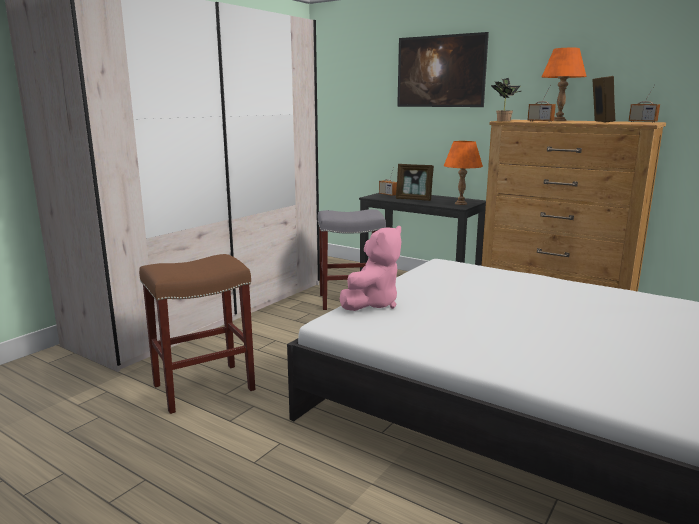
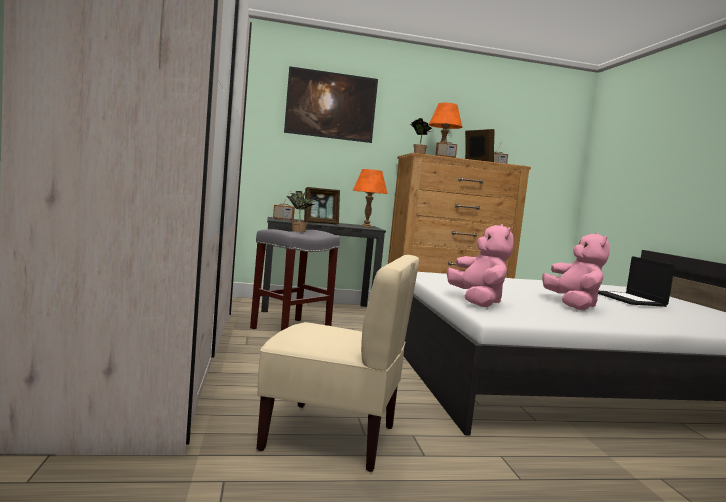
camera: 45 degrees left, 10 degrees down
(202, 388) = (331, 437): brown stool -> beige chair
(354, 212) = (300, 231): none -> potted plant
(489, 325) = (572, 305): none -> pink plush toy
(628, 331) = (630, 299): none -> laptop

